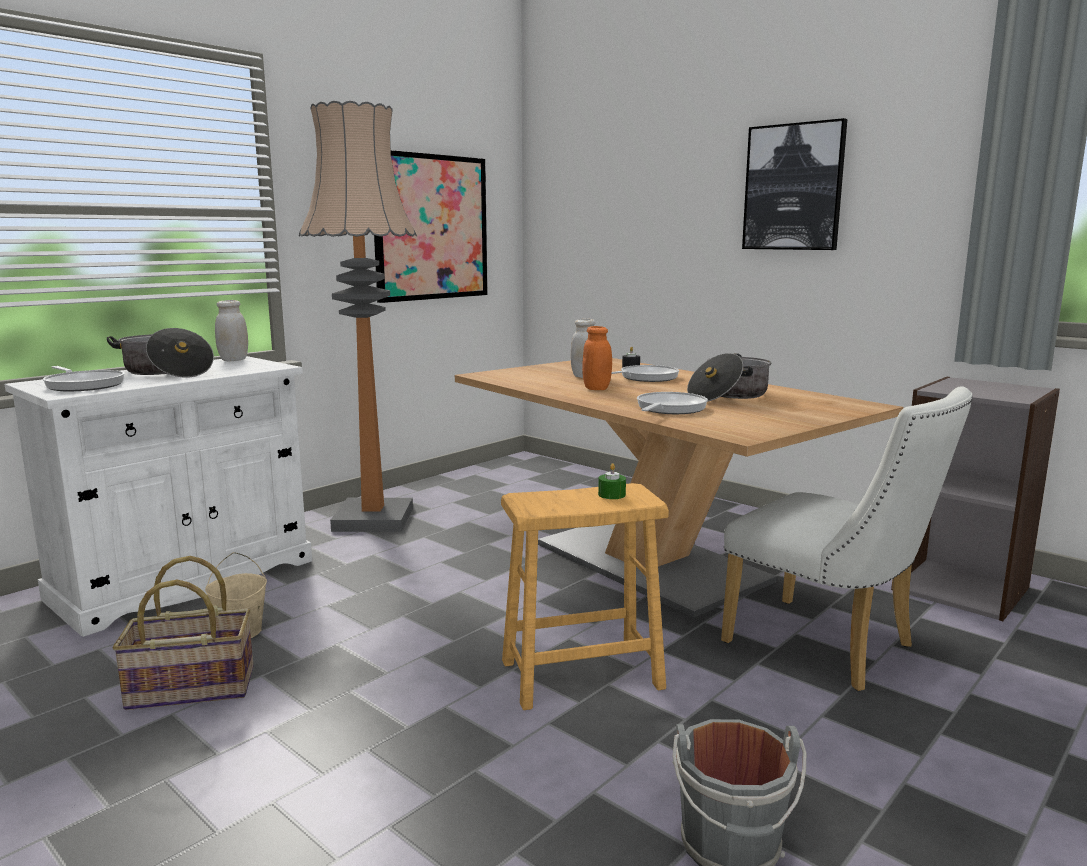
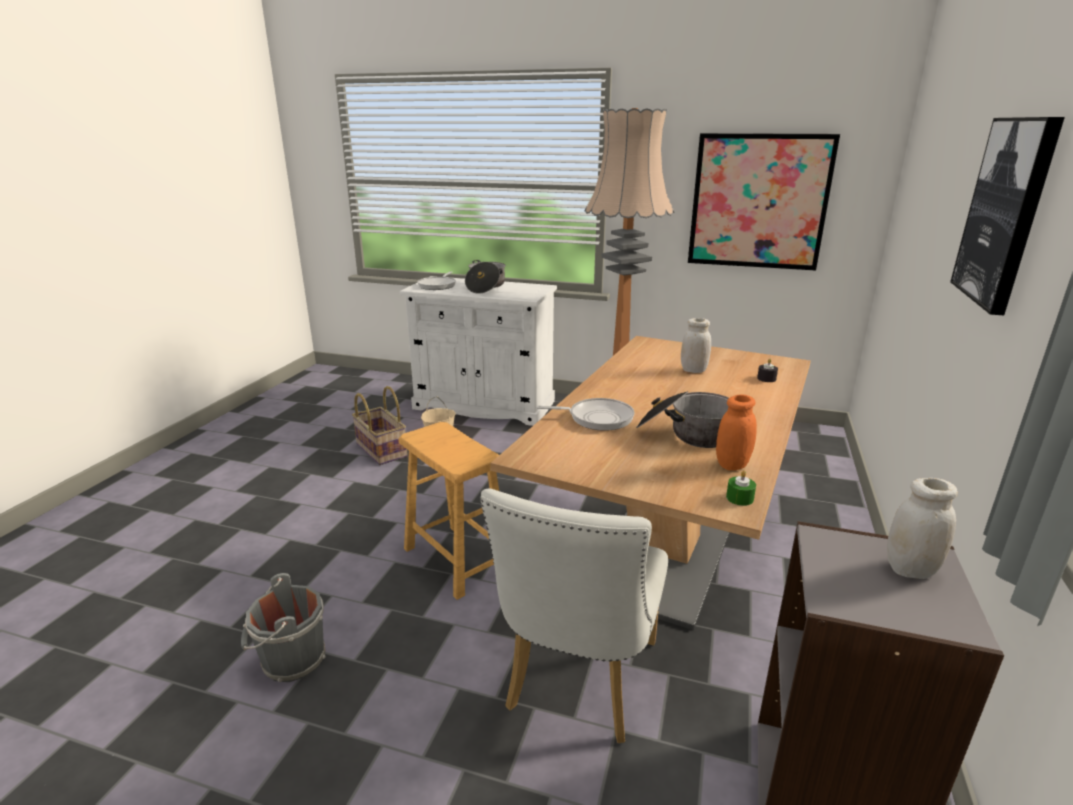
camera: 65 degrees right, 10 degrees up
(234, 360) = (537, 287): white jar -> white jar (910, 569)
(596, 388) = (646, 382): orange jar -> orange jar (732, 465)
(611, 495) = (464, 453): green candle -> green candle (739, 498)
(646, 378) = (724, 391): frying pan -> none

